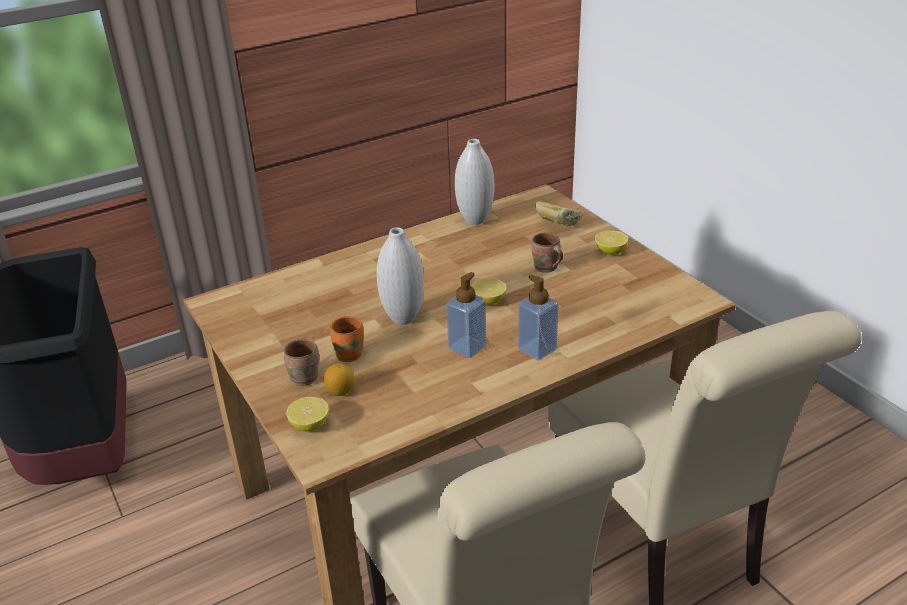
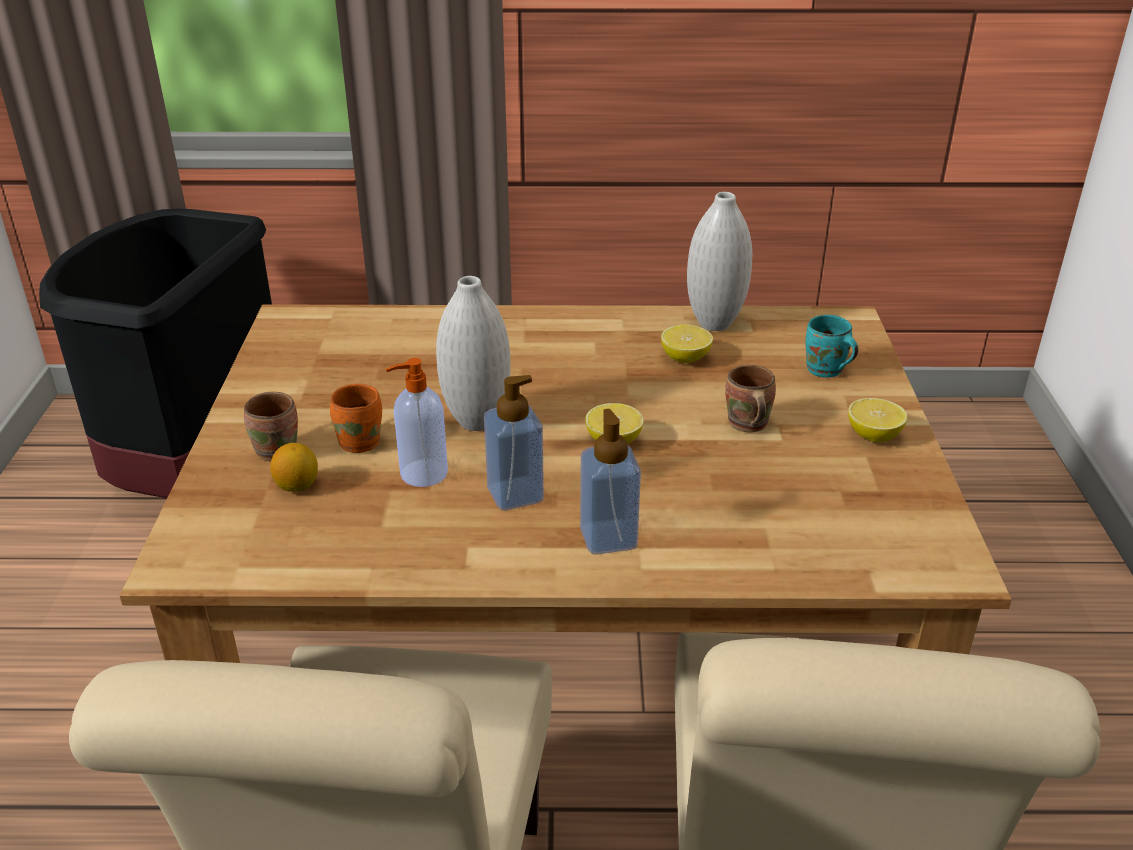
camera: 30 degrees right, 0 degrees up
(310, 425) = (215, 514): lemon -> lemon (685, 358)
(405, 357) = (422, 474): none -> soap dispenser
(556, 227) = (825, 371): bread -> turquoise mug

